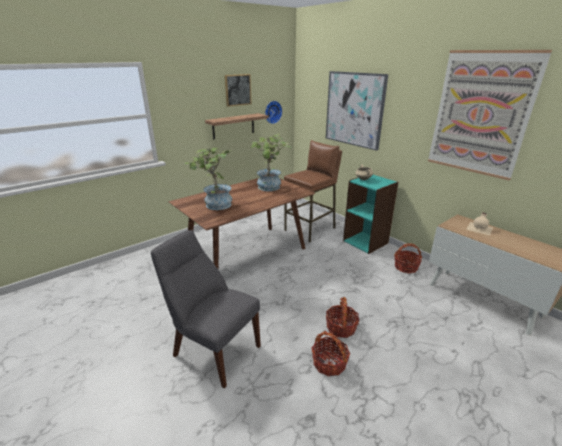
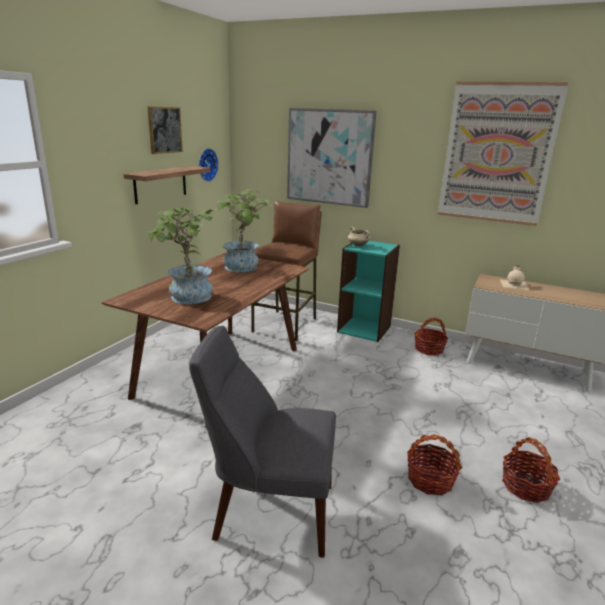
camera: 25 degrees left, 5 degrees down
(341, 327) = (412, 434): basket -> basket (526, 486)

